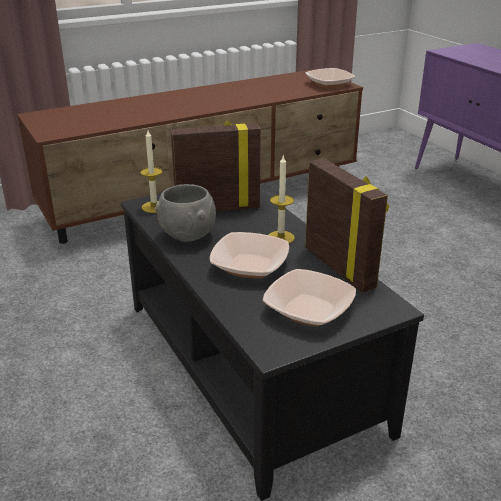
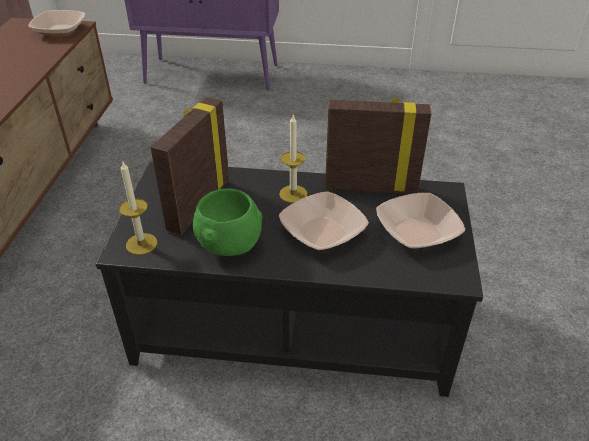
camera: 55 degrees left, 10 degrees up
(186, 236) = (228, 247): grey bowl -> green bowl

